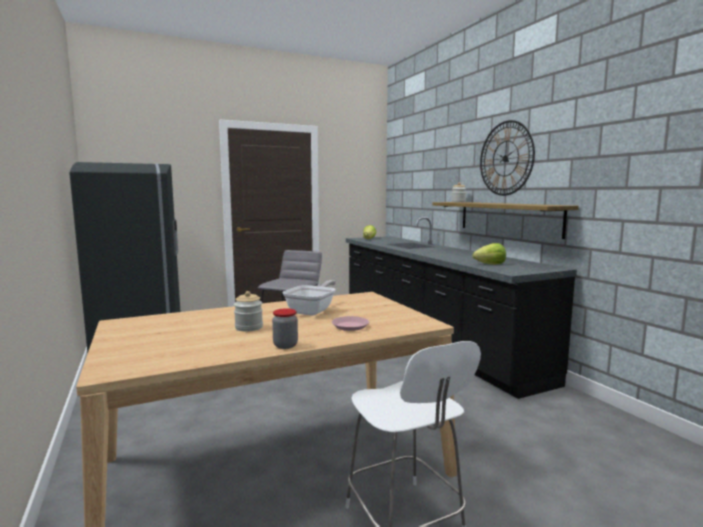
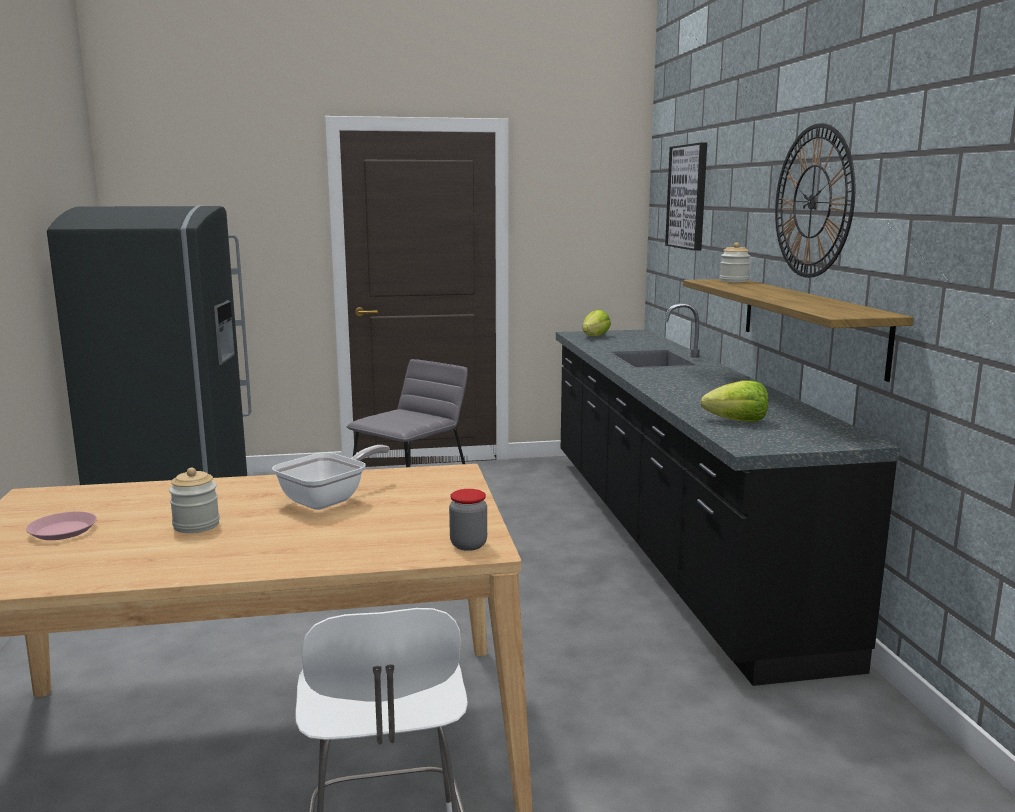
camera: 15 degrees right, 5 degrees up
(285, 345) = (209, 568): jar -> jar (468, 545)
(350, 326) = (350, 539): pink plate -> pink plate (63, 531)
(416, 165) = (688, 197): none -> picture

